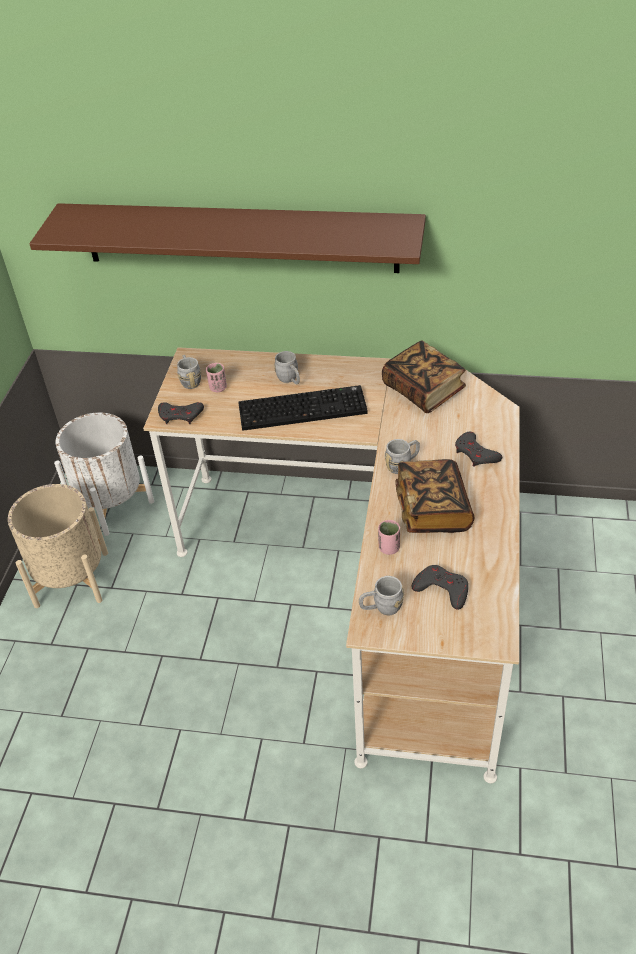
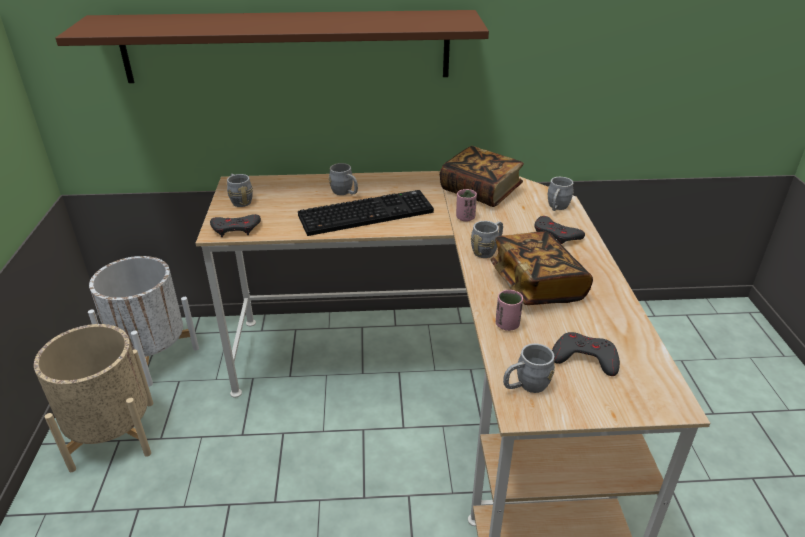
camera: 15 degrees left, 10 degrees down
(218, 388) = (271, 204): pink cup -> pink cup (465, 218)
(491, 420) = (556, 208): none -> grey mug

